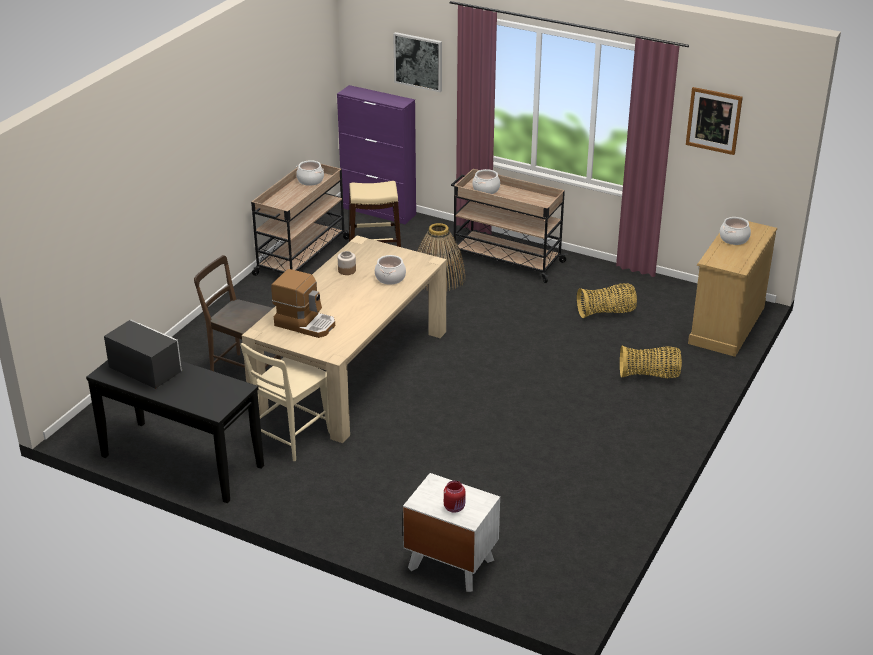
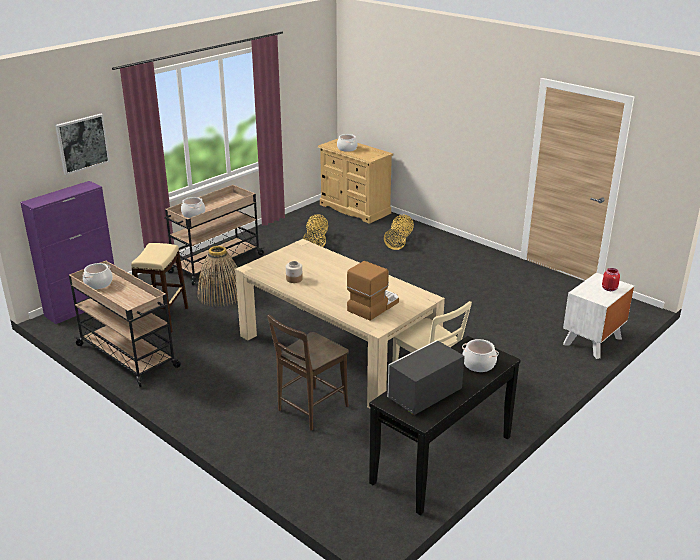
camera: 75 degrees left, 5 degrees down
(390, 278) = (318, 263): cooking pot -> cooking pot (479, 364)
(713, 120) = (294, 84): picture -> none

